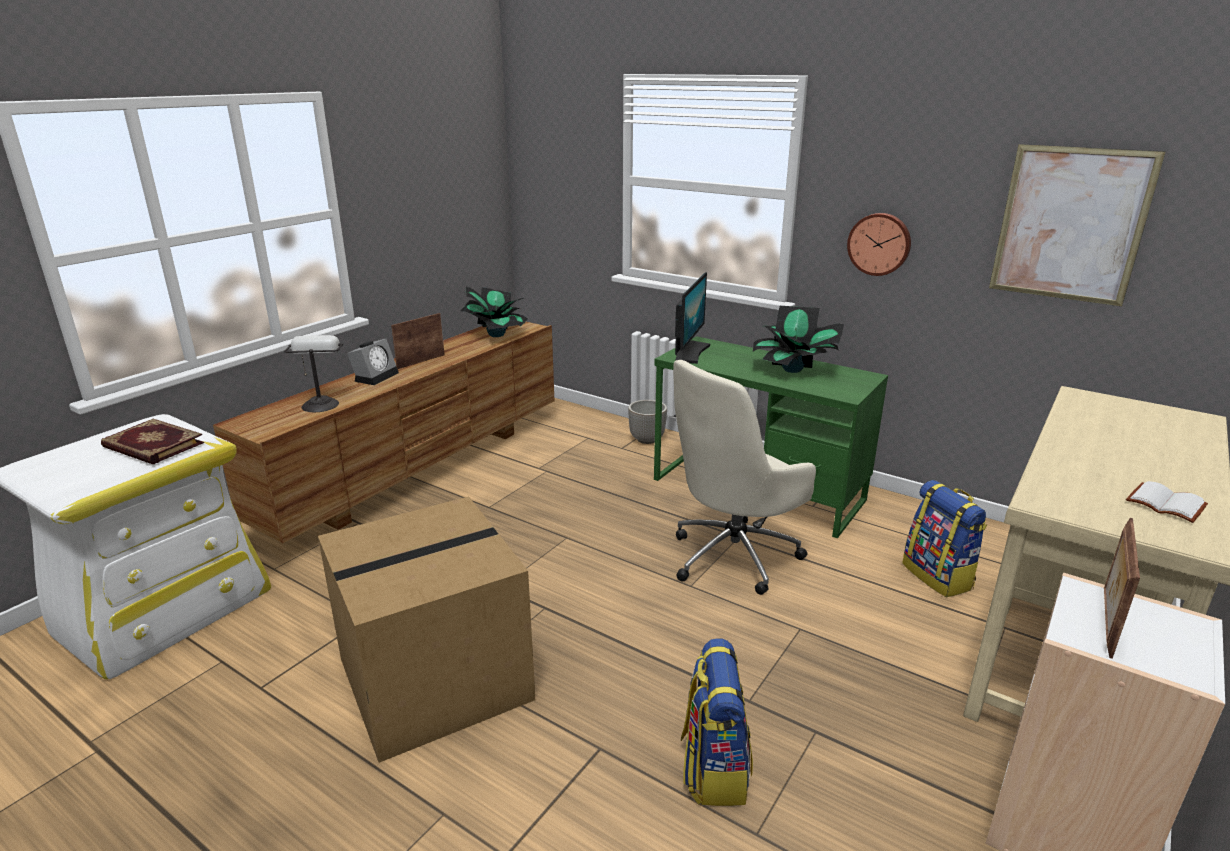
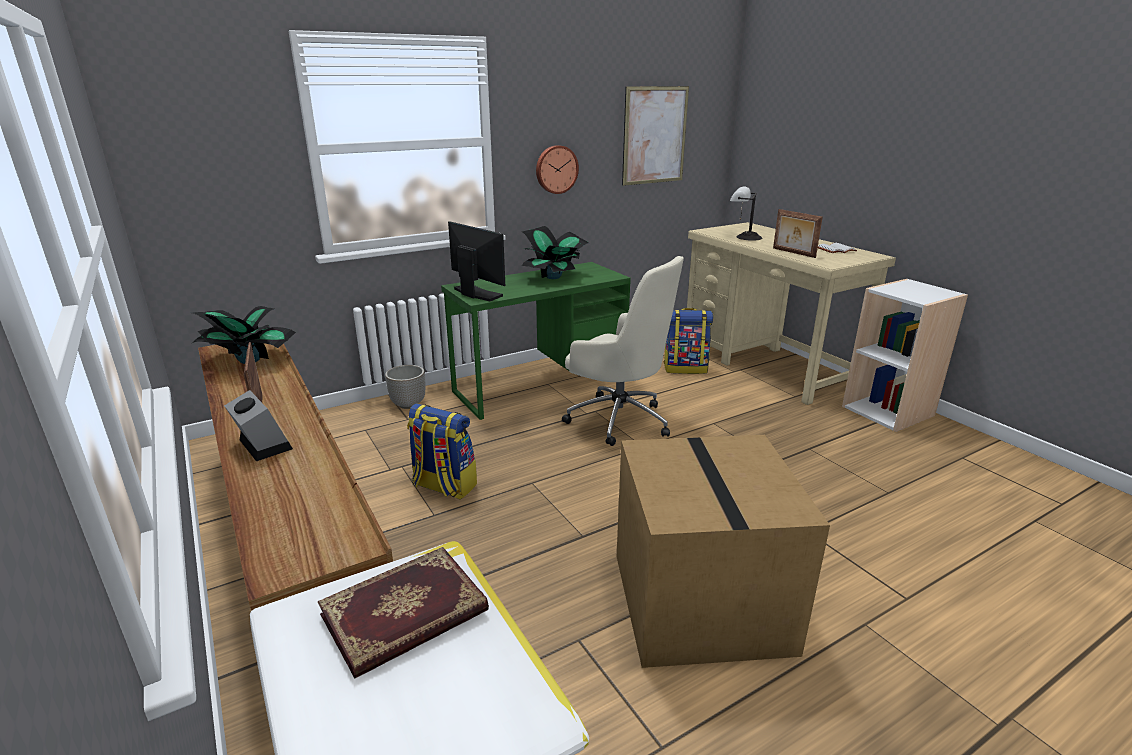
camera: 65 degrees left, 0 degrees up
(321, 402) = (295, 492): table lamp -> table lamp (743, 237)
(713, 768) = (834, 491): backpack -> backpack (443, 486)
(733, 557) = (619, 420): beige office chair -> beige office chair turned 45 degrees counterclockwise
(1106, 622) = (910, 293): picture frame -> picture frame (793, 253)

